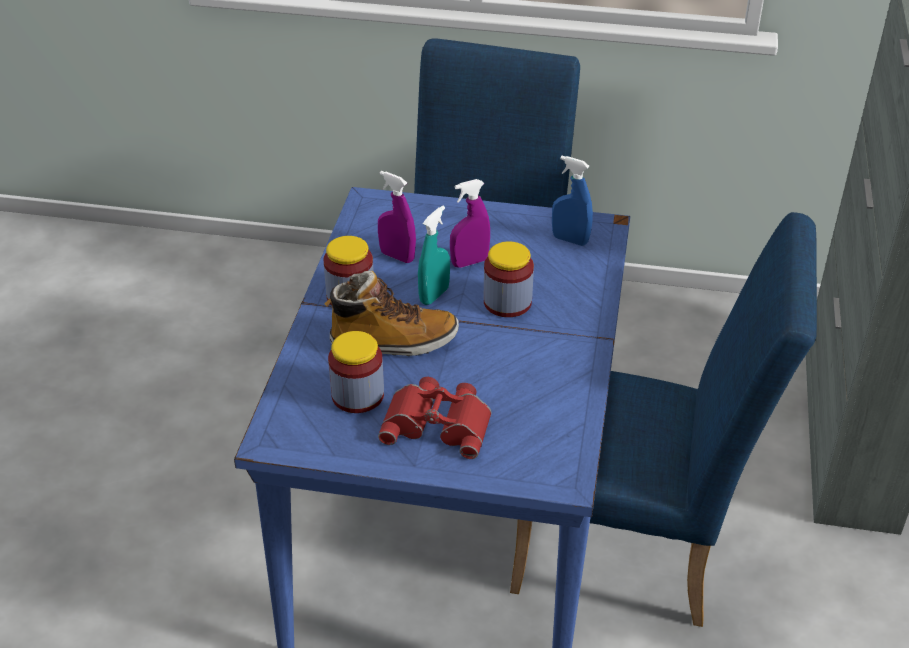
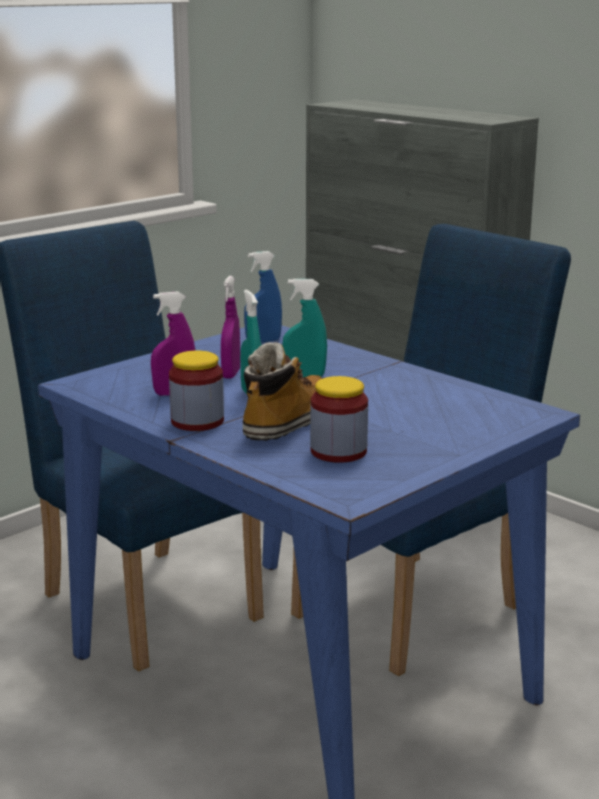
camera: 55 degrees left, 20 degrees down
(438, 422) = (418, 433): red binoculars -> none
(507, 302) = (304, 376): jar -> turquoise spray bottle

